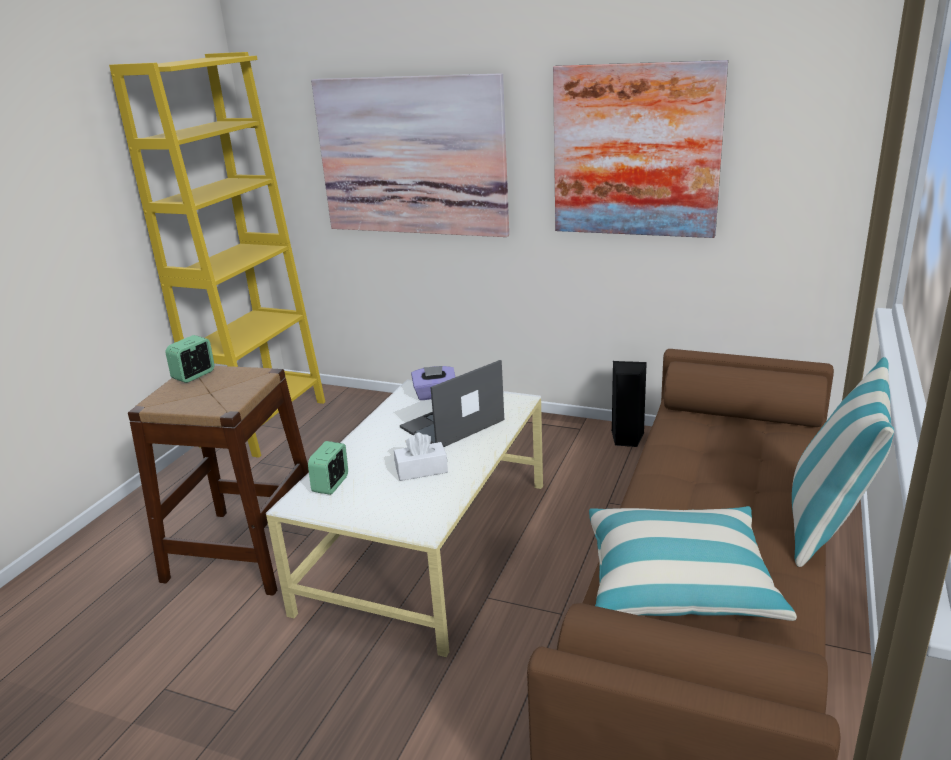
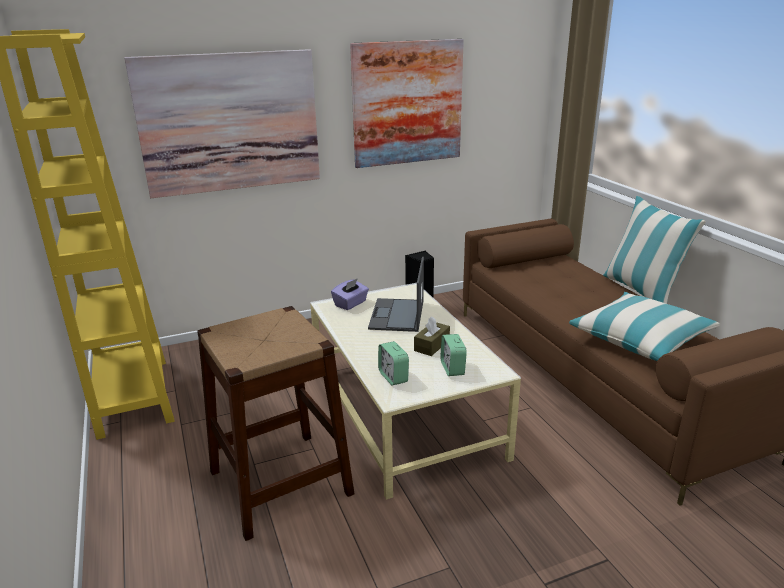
camera: 45 degrees left, 0 degrees up
(194, 375) = (226, 334): alarm clock -> alarm clock (452, 368)
(421, 470) = (432, 345): white tissue box -> brown tissue box

